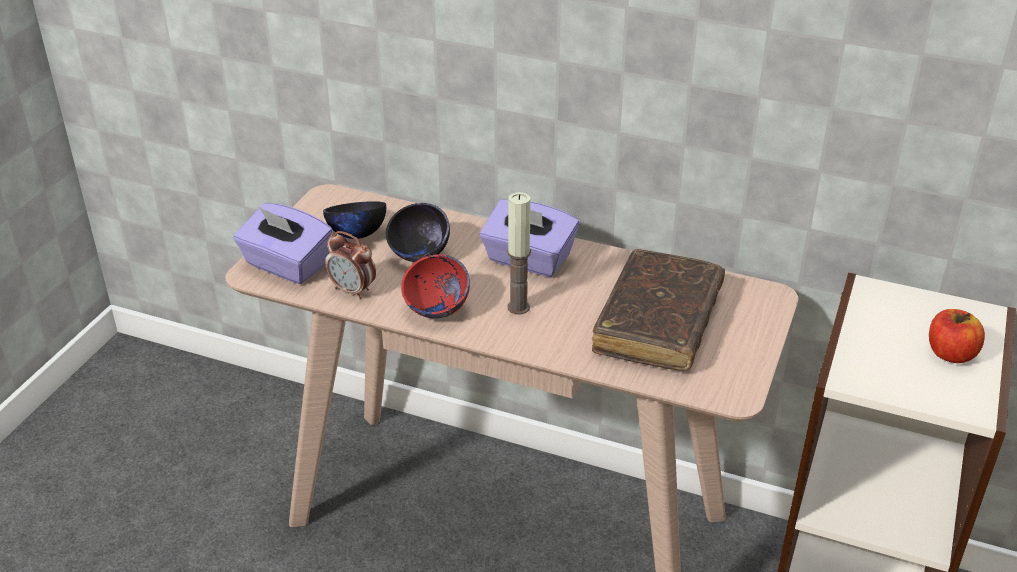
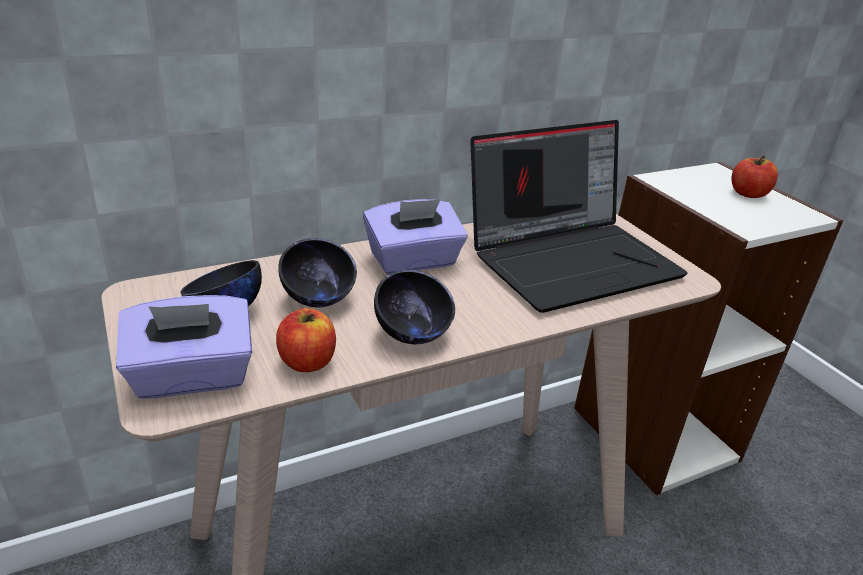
camera: 50 degrees left, 5 degrees down
(353, 291) = (307, 362): alarm clock -> apple
(436, 310) = (412, 335): red bowl -> black bowl
(518, 307) = (469, 298): candle -> none
(658, 322) = (571, 259): brown book -> laptop

